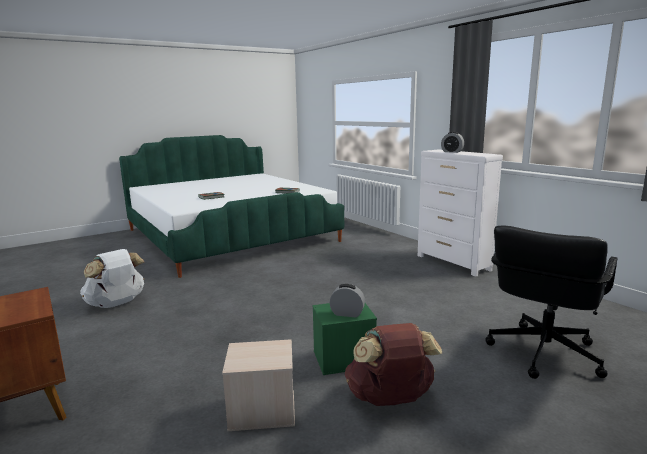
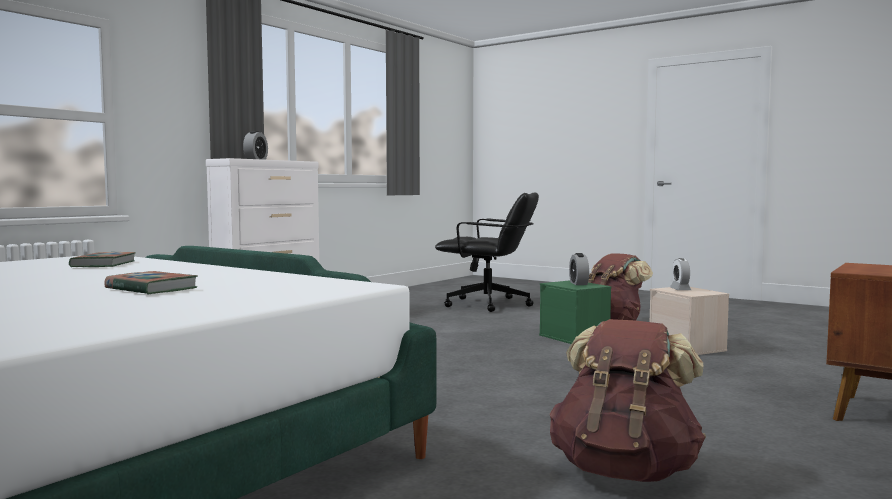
camera: 110 degrees left, 10 degrees down
(116, 304) = (624, 471): white backpack -> brown backpack
(268, 352) = (680, 289): none -> alarm clock

